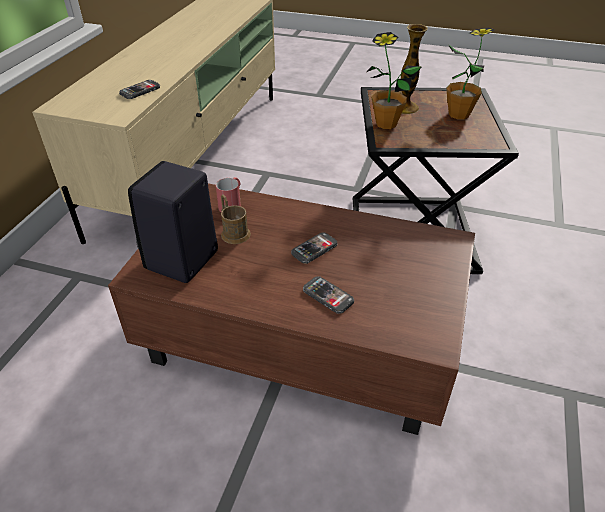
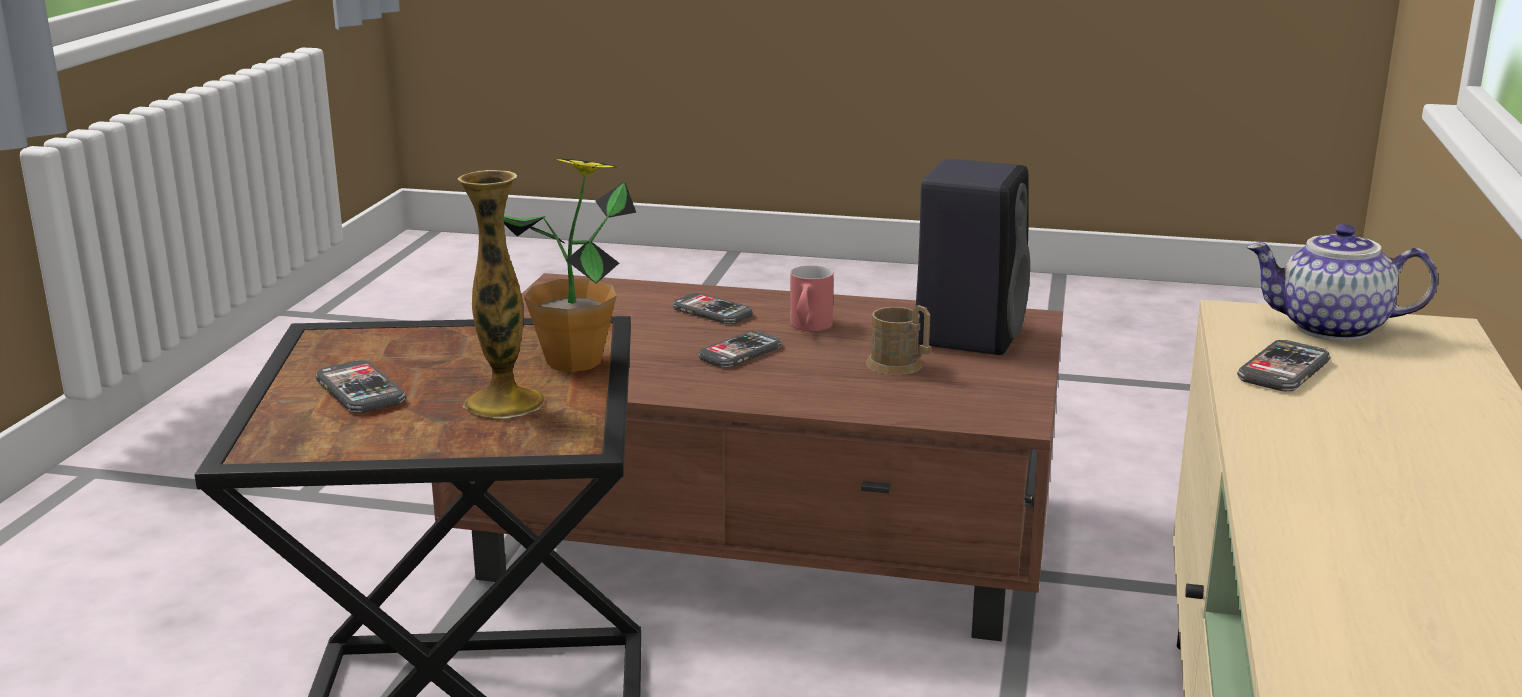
camera: 175 degrees right, 20 degrees down
(97, 107) = (1330, 329): none -> teapot
(232, 204) = (929, 402): red mug -> red mug (808, 328)
(459, 114) = (360, 391): potted plant -> phone

